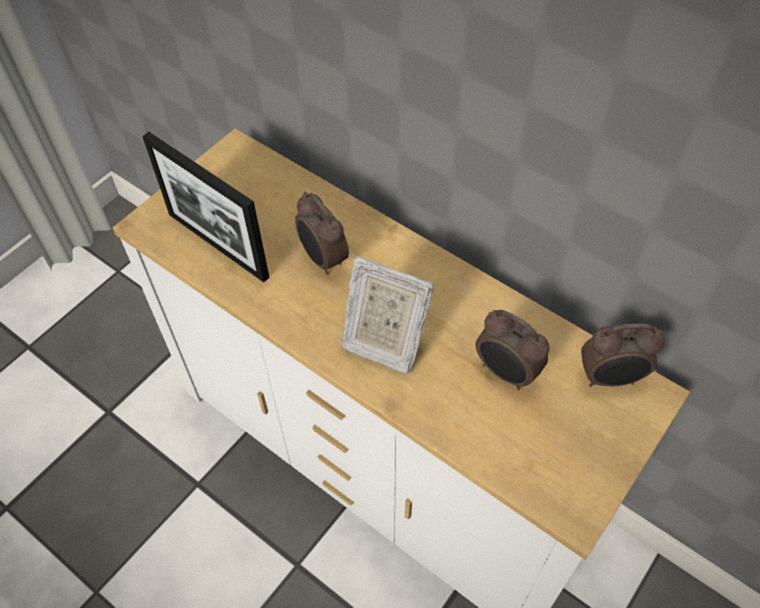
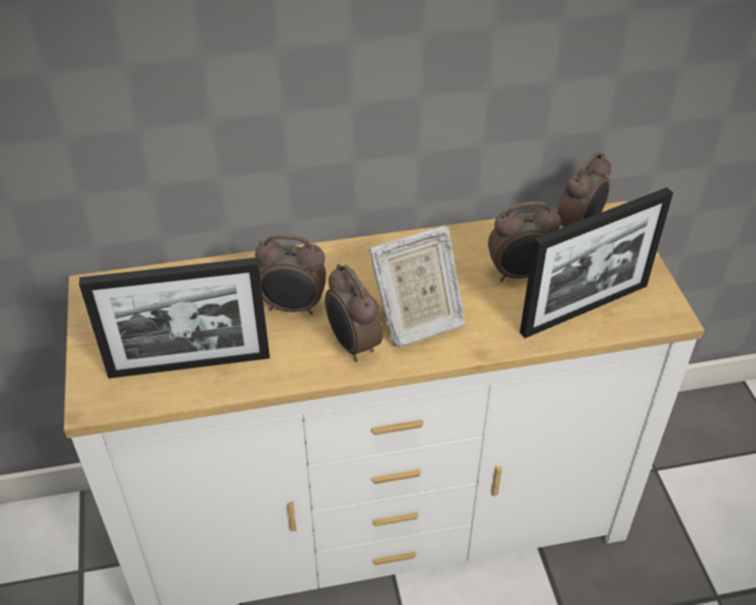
camera: 50 degrees left, 10 degrees down
(321, 319) = (352, 345): none -> alarm clock
(514, 445) = (584, 309): none -> picture frame

